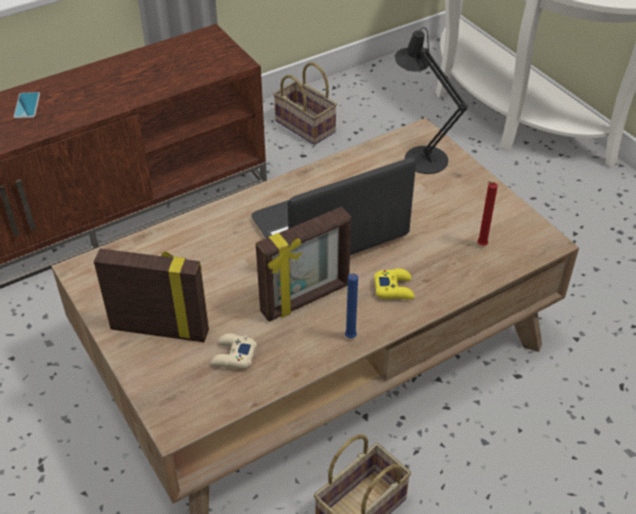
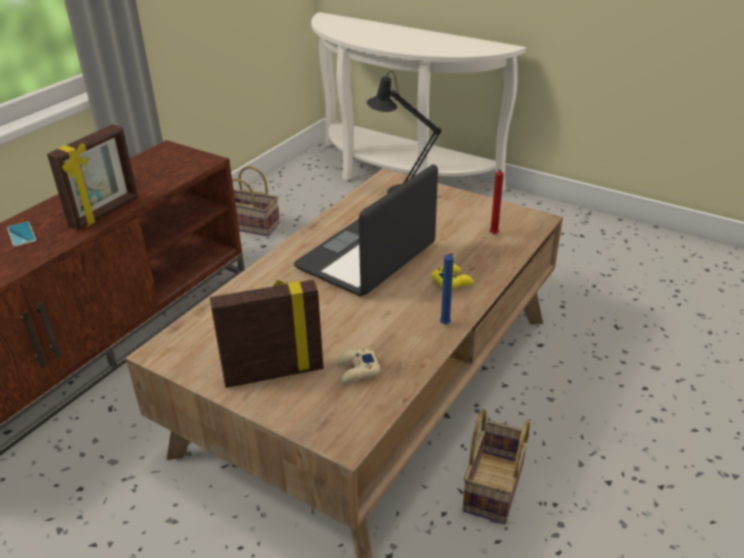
camera: 25 degrees left, 10 degrees down
(306, 300) = (387, 310): picture frame -> picture frame (105, 213)

